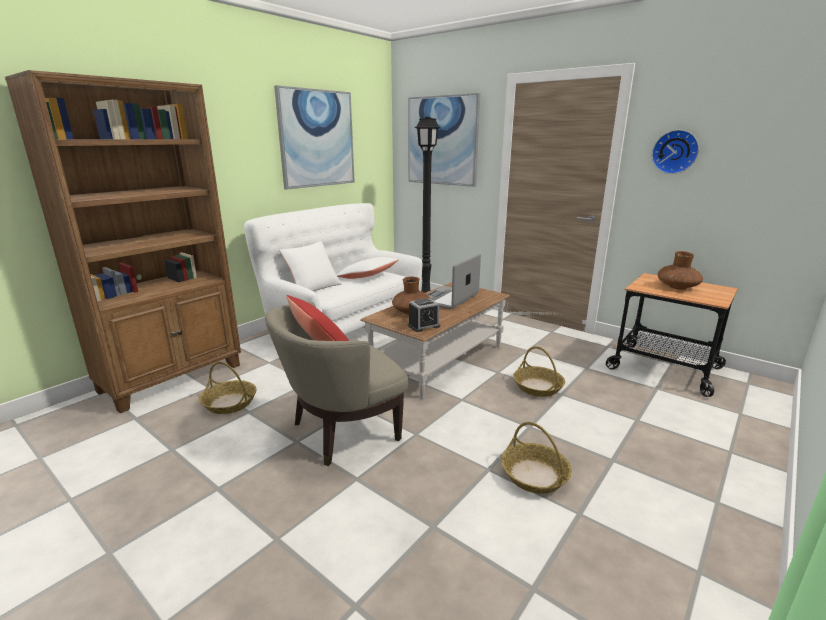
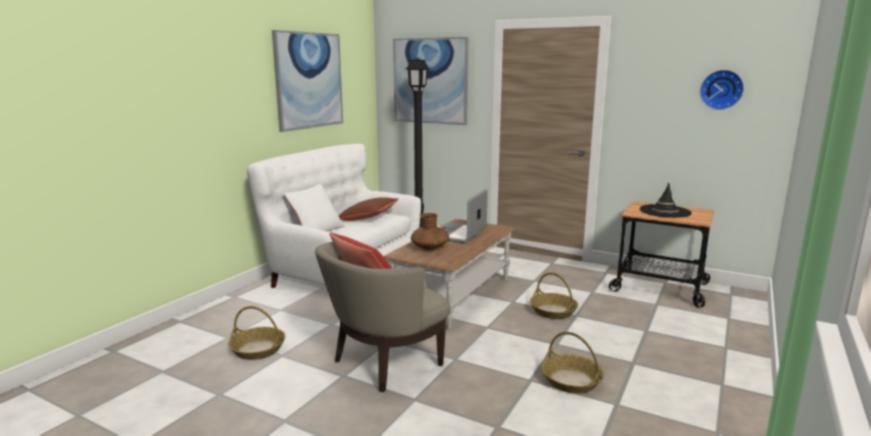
camera: 10 degrees left, 5 degrees down
(173, 378) = (183, 332): brown bookcase -> none
(368, 277) = (368, 218): white pillow -> brown pillow
(423, 326) = (447, 259): alarm clock -> none
(675, 152) = (651, 92): wall clock -> wall clock (721, 89)
(677, 287) = (664, 211): brown vase -> black hat

